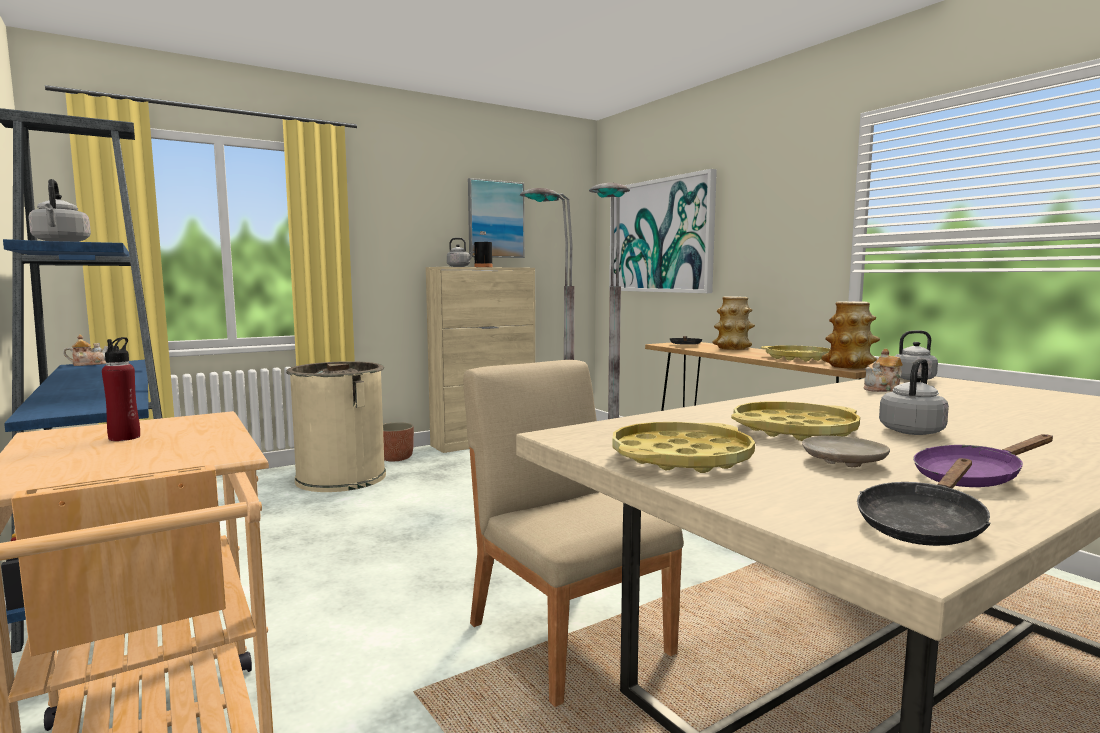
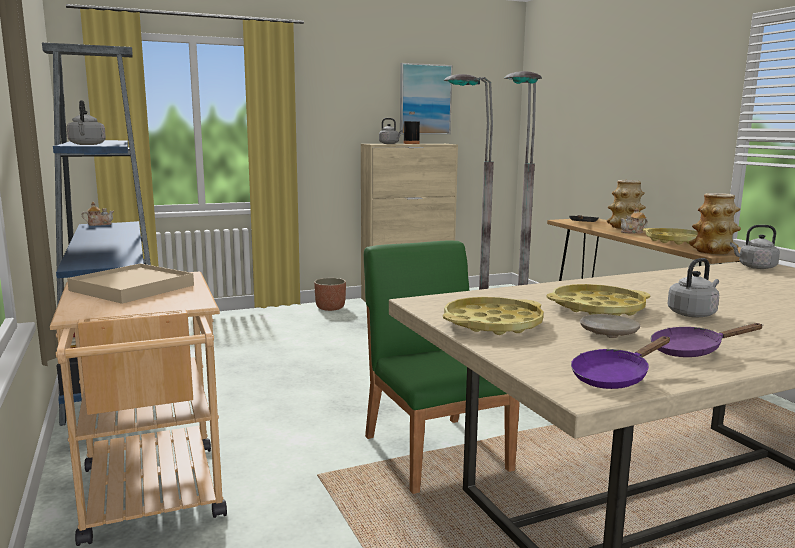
camera: 10 degrees right, 5 degrees up
(124, 437) = (132, 288): red bottle -> beige tray
(341, 477) = (284, 321): beige trash can -> none
(568, 636) = (436, 451): beige chair -> green chair
(660, 236) = (575, 117): picture -> none
(882, 389) = (715, 276): teapot -> teapot (633, 232)
(923, 525) = (614, 377): black frying pan -> purple frying pan

